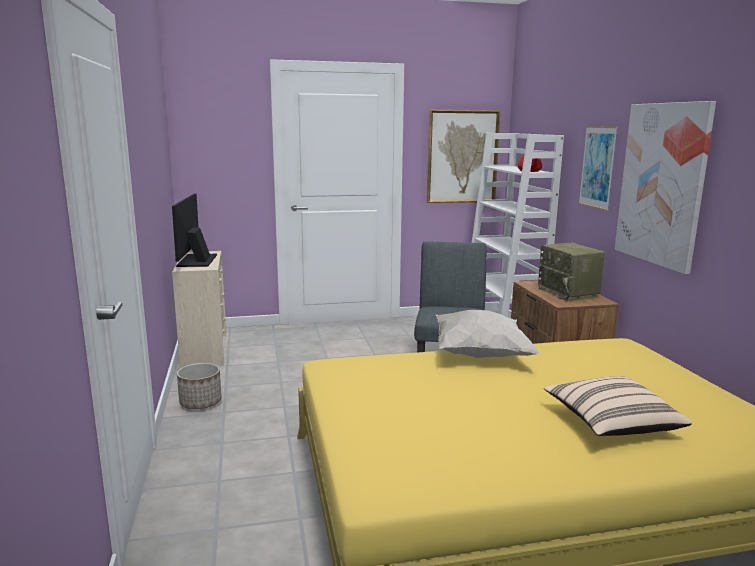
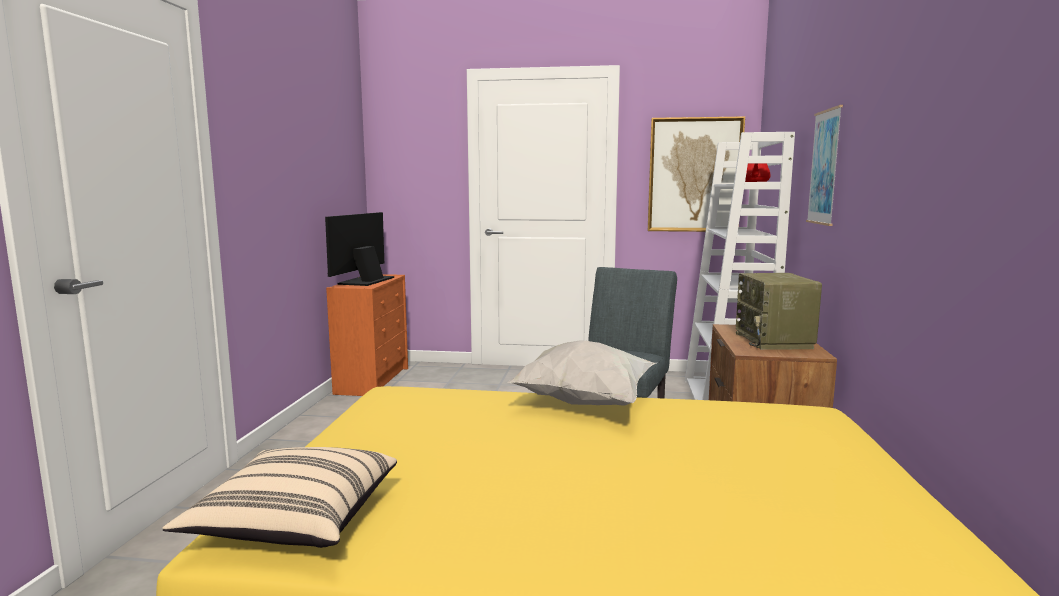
camera: 20 degrees right, 5 degrees down
(201, 402) = (317, 429): planter -> none
(205, 350) = (373, 380): beige dresser -> orange dresser
(610, 424) = (667, 513): beige pillow -> beige pillow (295, 522)
(662, 184) = (882, 175): picture -> none

